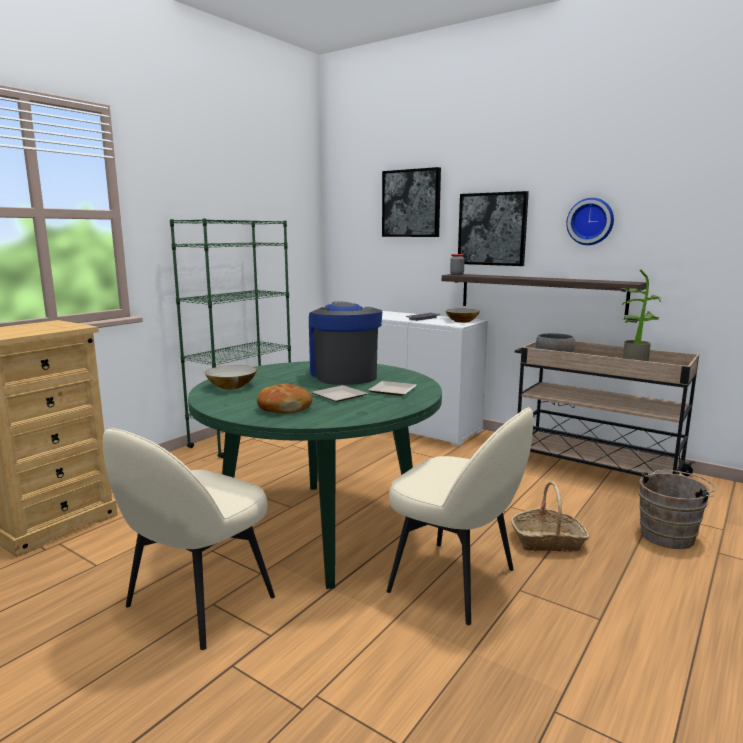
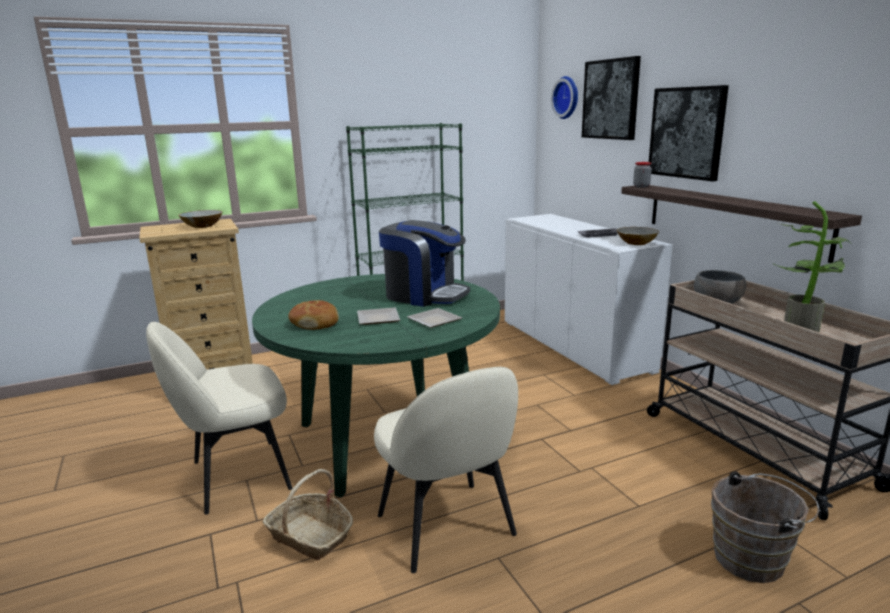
camera: 30 degrees right, 5 degrees up
(231, 386) = (315, 293): bowl -> bowl (202, 226)
(344, 375) = (424, 295): coffee machine -> coffee machine turned 105 degrees clockwise
(548, 541) = (588, 517): basket -> basket (310, 536)
(590, 221) = (798, 126): wall clock -> wall clock (567, 97)

